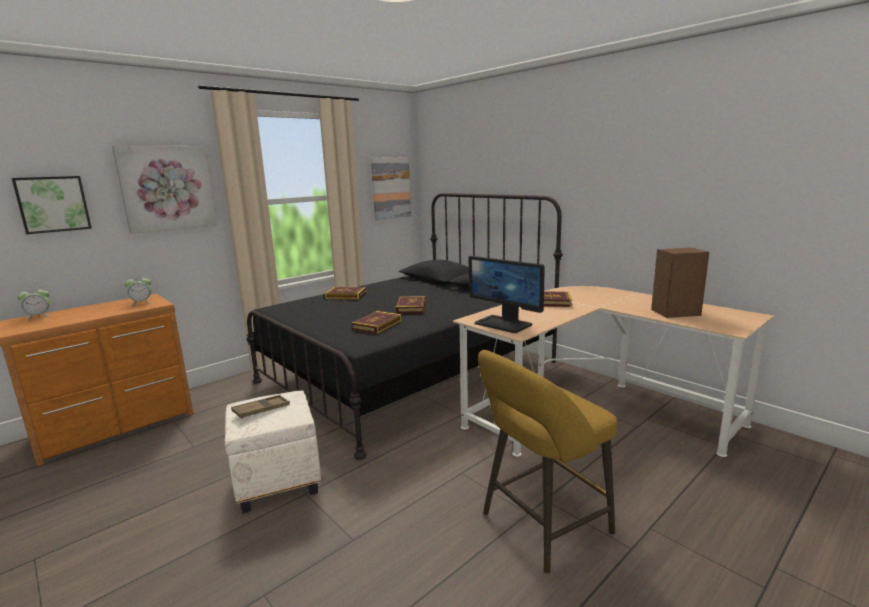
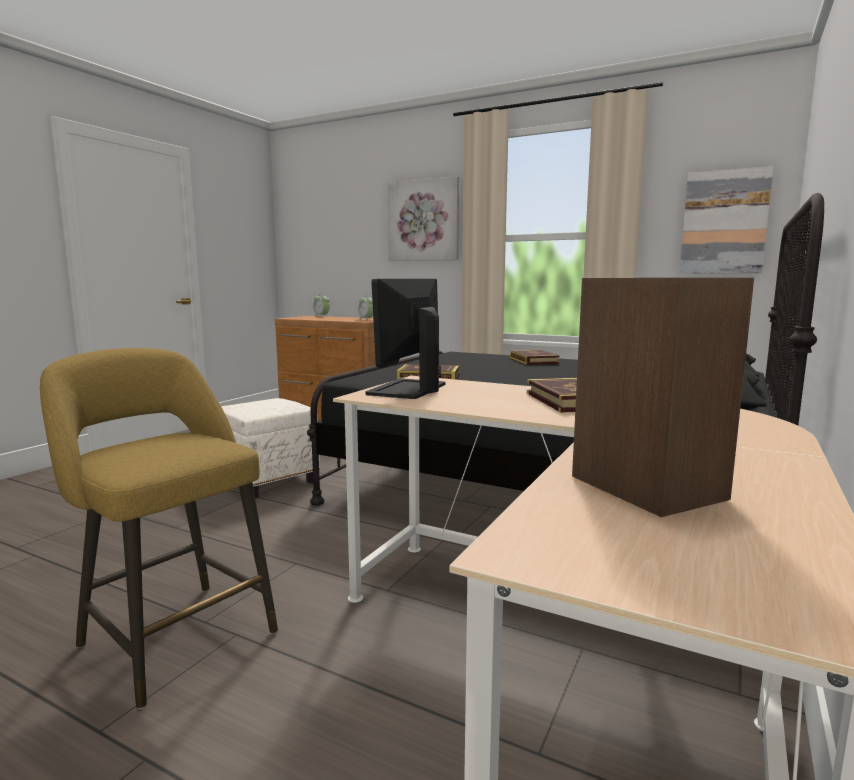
camera: 70 degrees right, 5 degrees down
(53, 204) = (350, 233): picture -> none
(261, 410) = (262, 403): brown tray -> none
(411, 307) = (519, 379): book -> none

